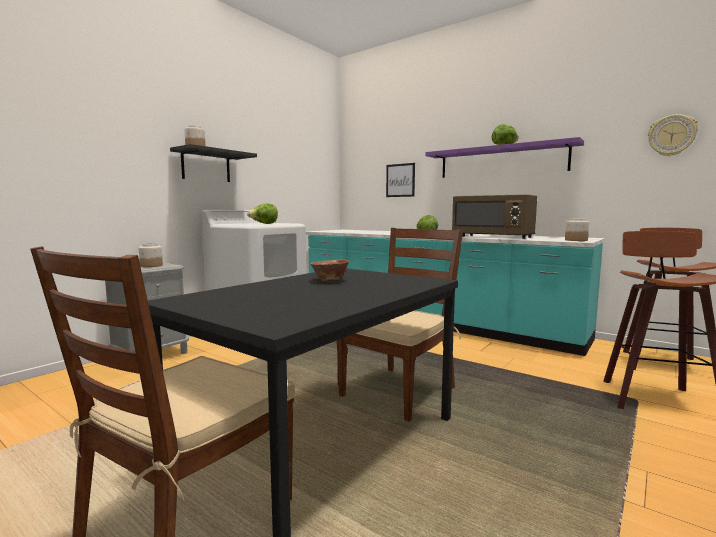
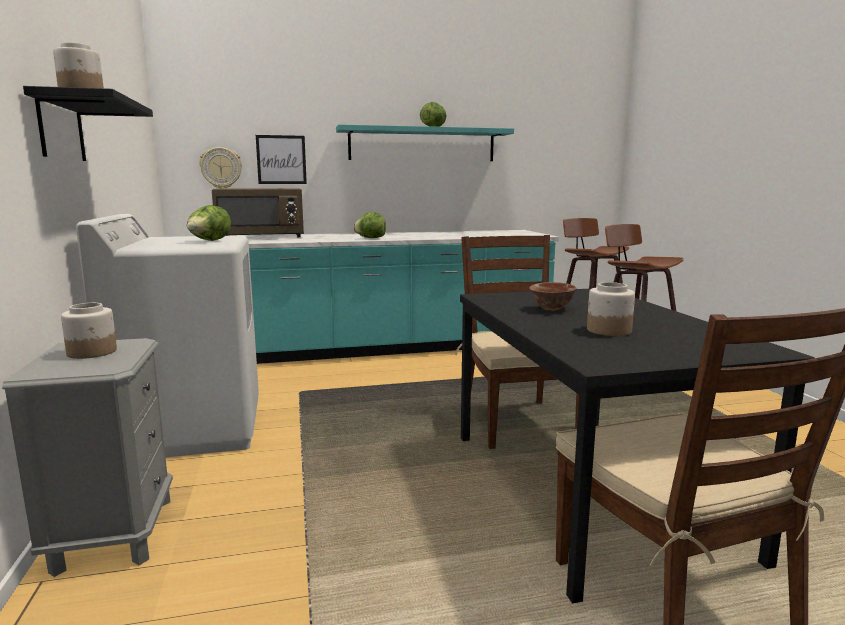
camera: 50 degrees left, 5 degrees up
(493, 237) = (453, 236): brown microwave -> brown microwave (261, 237)
(501, 161) = (422, 144): purple shelf -> turquoise shelf
(575, 240) = (534, 234): jar -> jar (608, 330)
(671, 135) = (569, 135): wall clock -> wall clock (221, 168)

